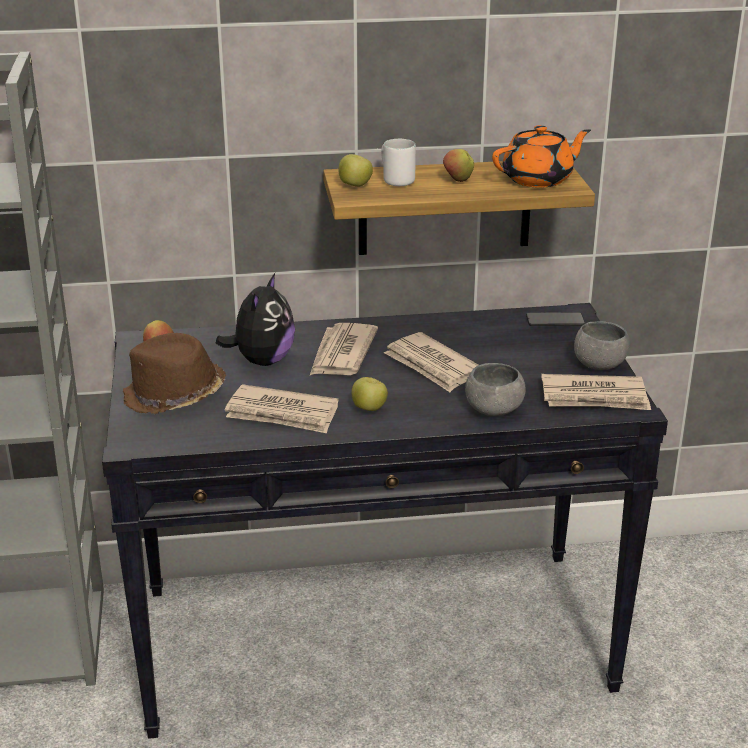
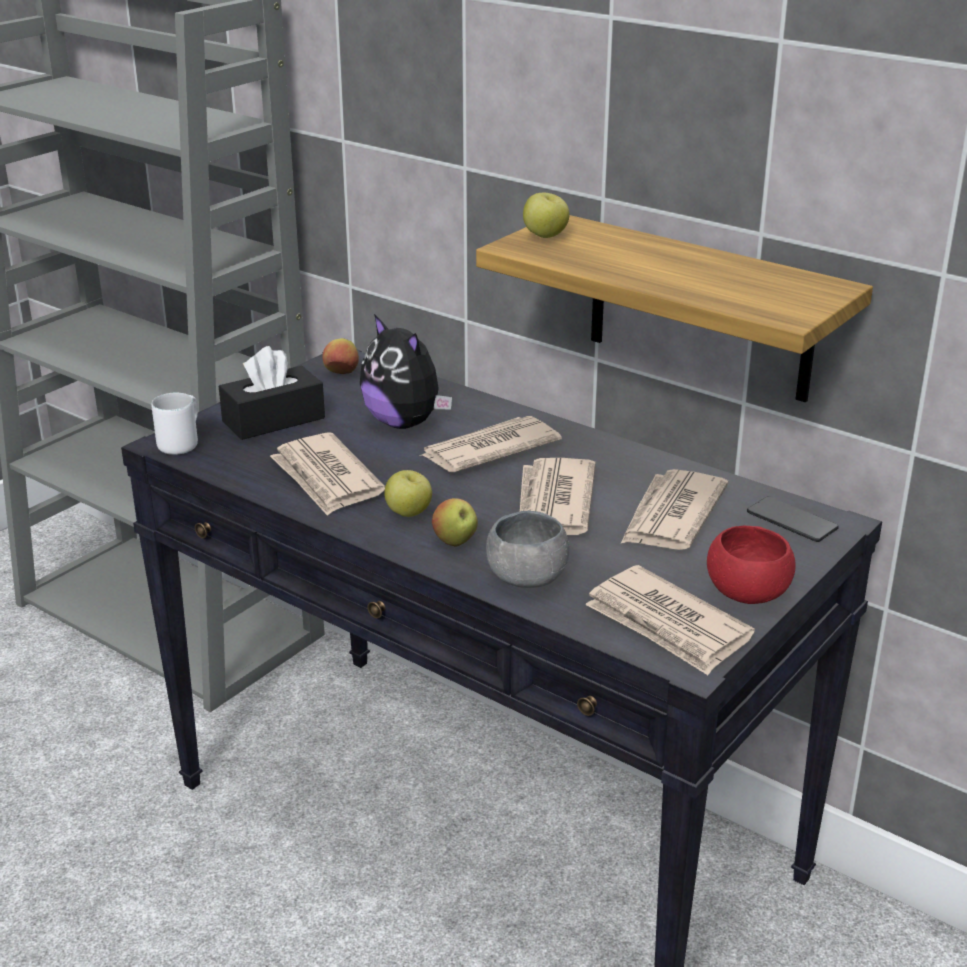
camera: 45 degrees right, 0 degrees up
(174, 396) = (273, 420): brown hat -> black tissue box
(262, 361) = (405, 423): plush toy -> plush toy turned 75 degrees clockwise
(393, 180) = (599, 244): white mug -> white mug (179, 442)
(457, 180) = (669, 266): apple -> apple (455, 542)
(499, 344) = (671, 516): none -> newspaper
(539, 179) = (769, 296): orange teapot -> none
(600, 365) = (748, 594): grey bowl -> red bowl

